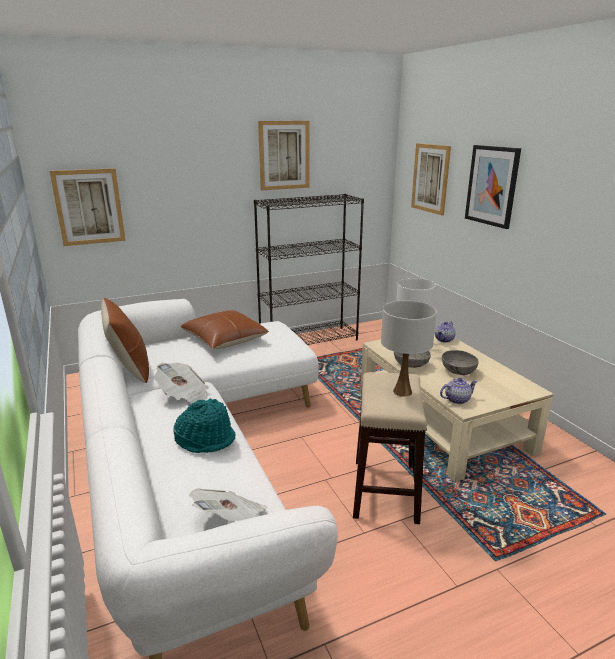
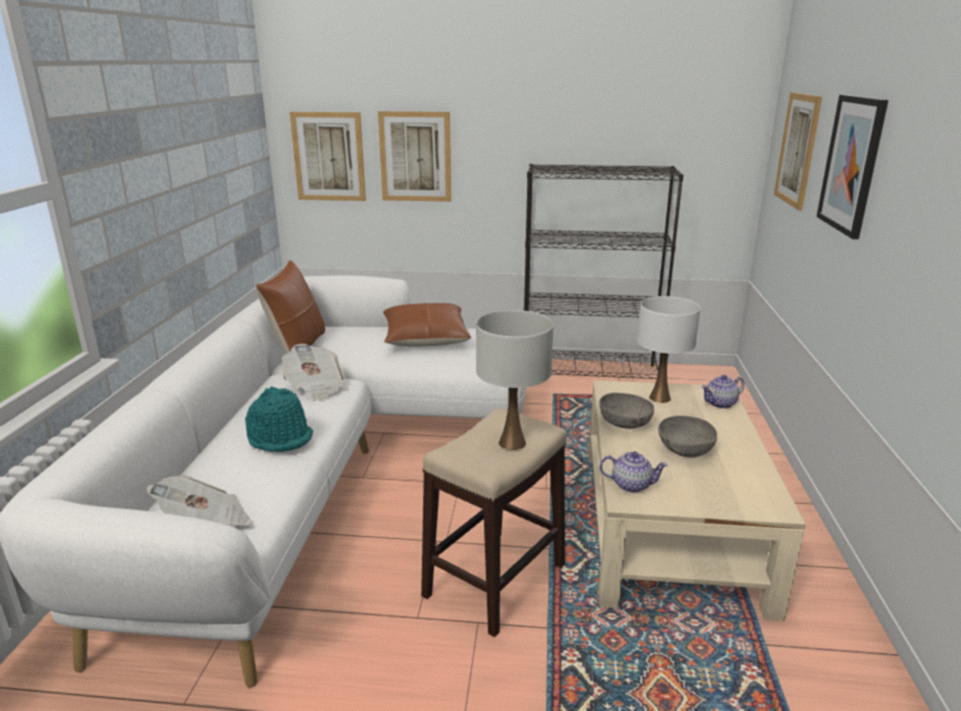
camera: 30 degrees right, 0 degrees up
(284, 155) = (581, 105): picture -> picture (415, 157)

